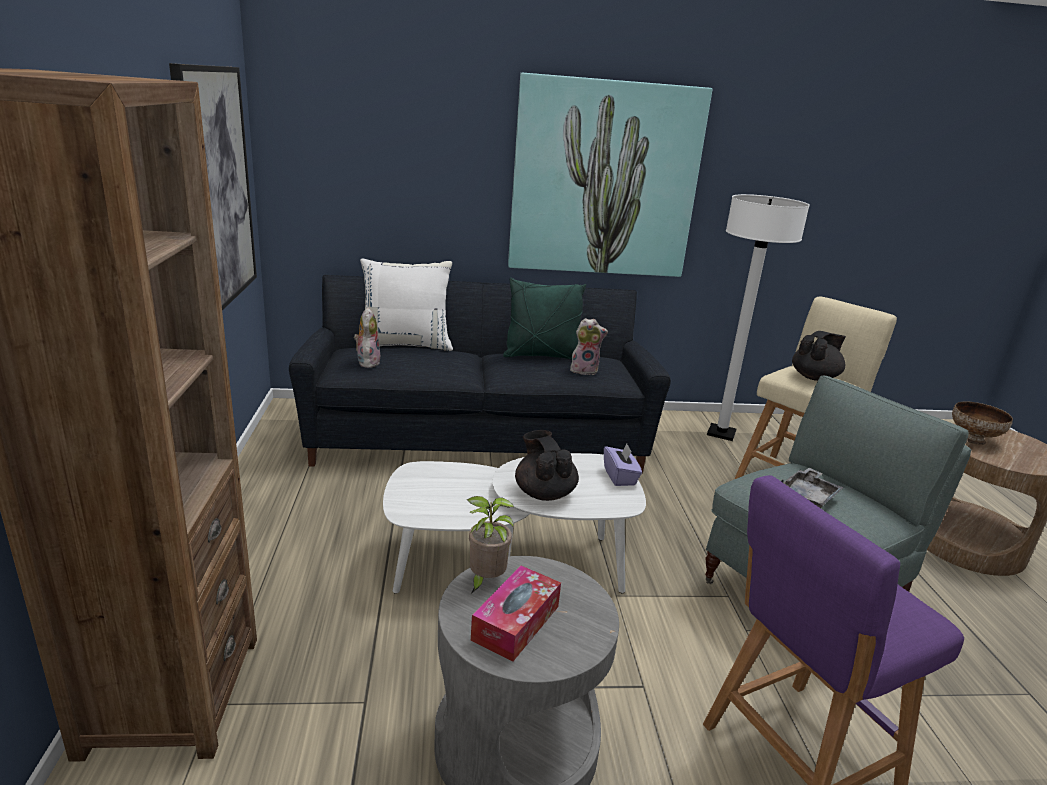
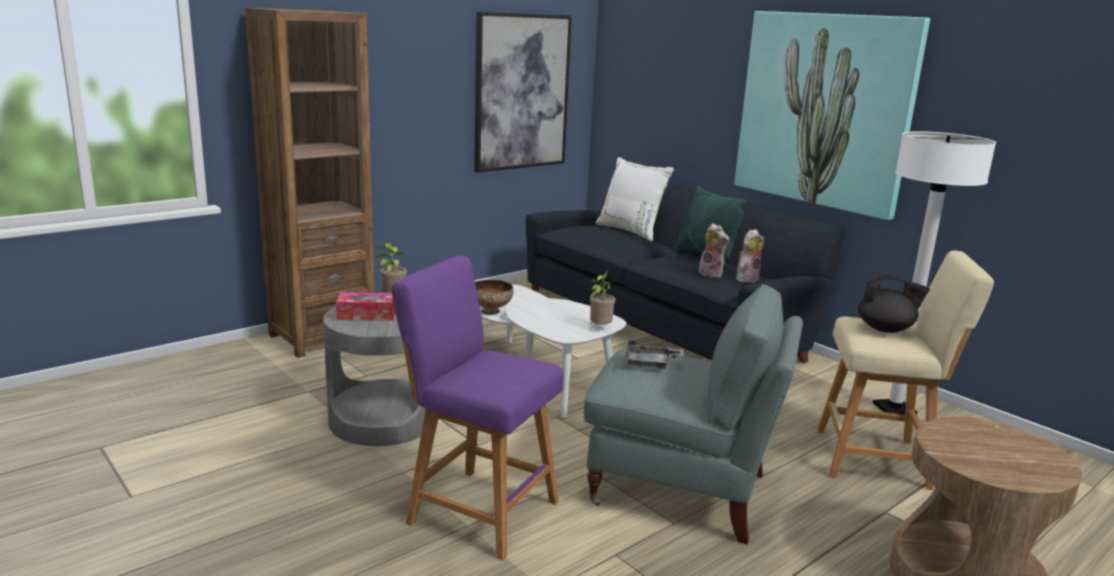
camera: 55 degrees right, 5 degrees down
(367, 362) = (579, 230): plush toy -> plush toy (746, 279)
(544, 493) = (535, 314): black teapot -> none
(620, 477) = (599, 328): purple tissue box -> potted plant
(973, 439) = (972, 433): bowl -> bowl (491, 311)

